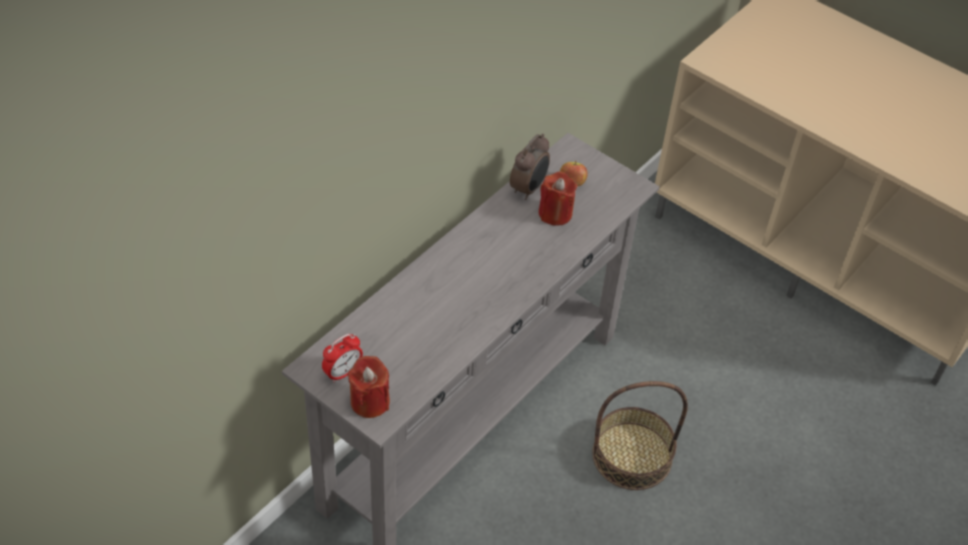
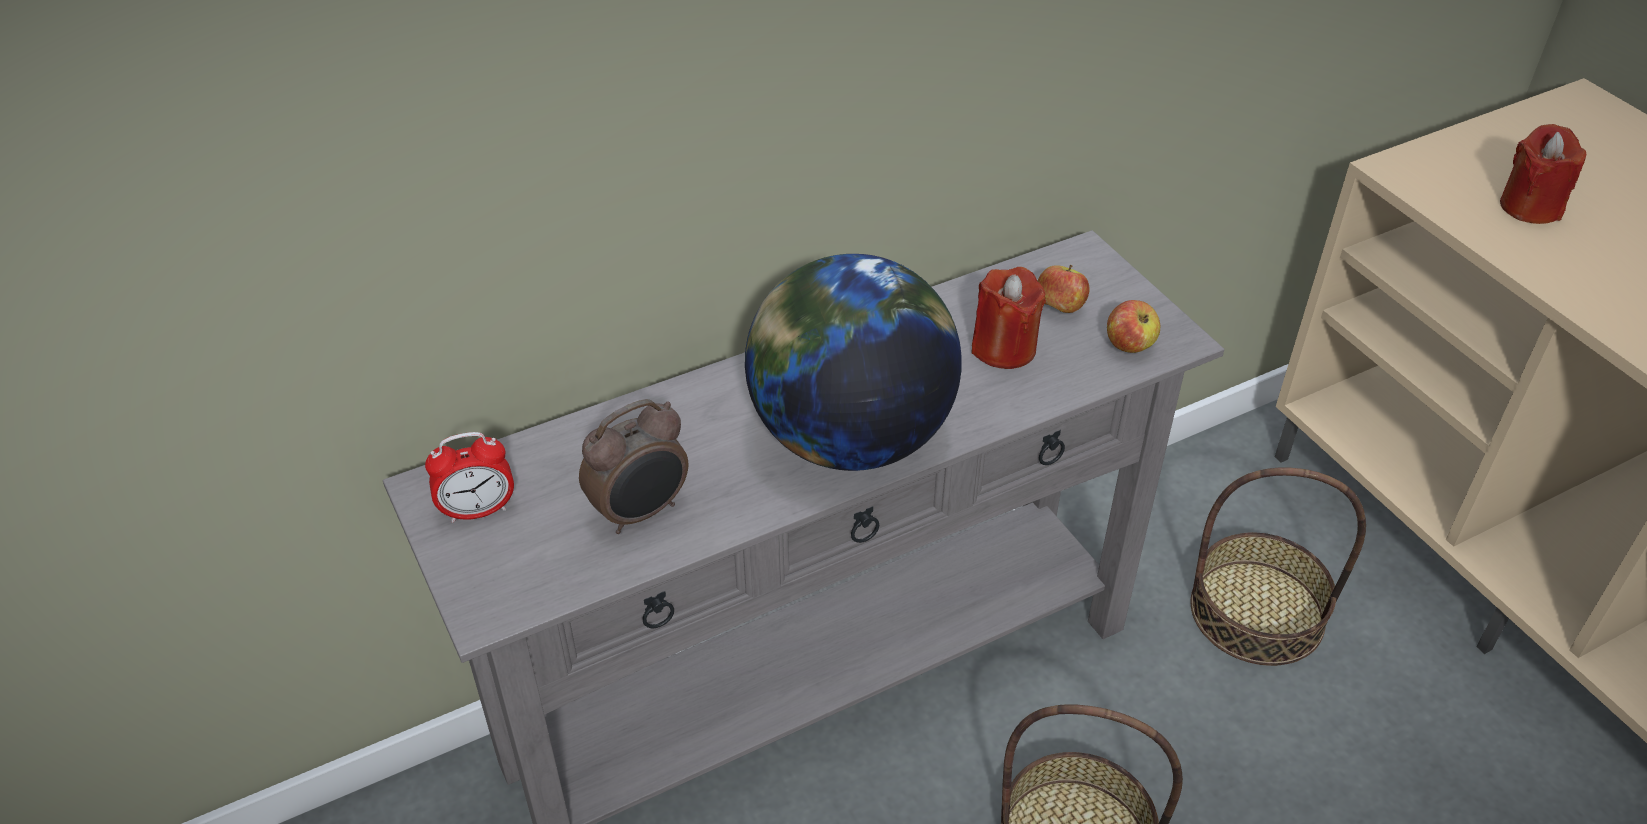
camera: 25 degrees right, 5 degrees down
(370, 402) = (491, 573): red candle -> red candle (1530, 207)
(504, 282) = (850, 437): none -> globe
(529, 188) = (976, 299): alarm clock -> alarm clock (641, 512)
(615, 196) = (1129, 346): none -> apple
(676, 307) = (1257, 611): none -> basket

